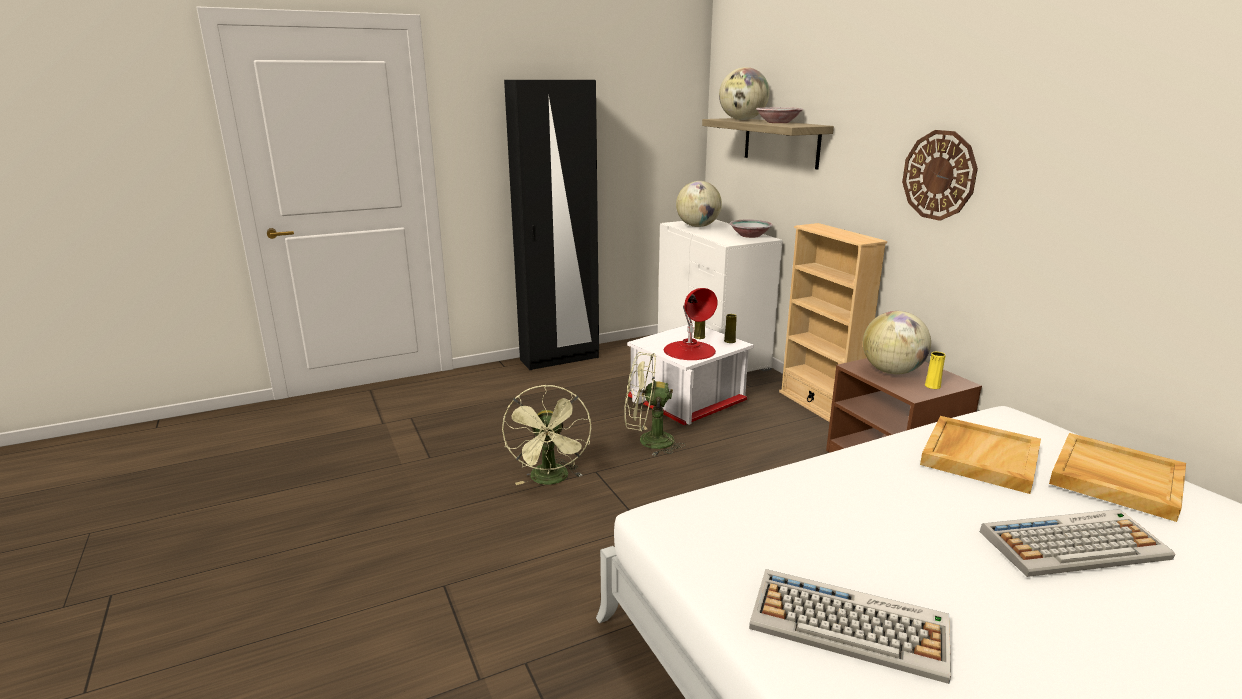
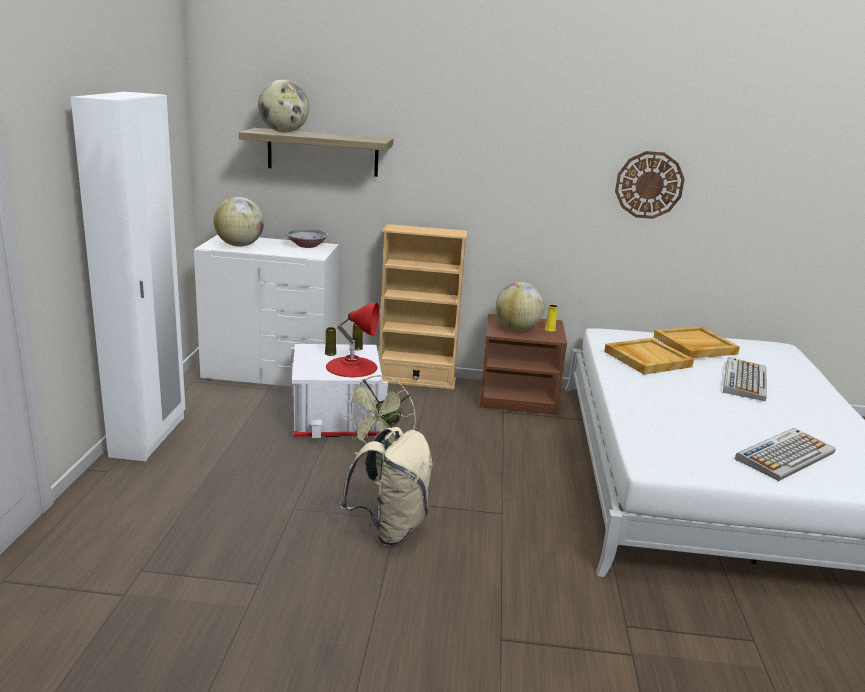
camera: 60 degrees left, 0 degrees up
(551, 480) = (390, 528): green fan -> beige backpack
(559, 359) = (149, 437): black wardrobe -> white wardrobe
(778, 122) = (336, 135): bowl -> none
(939, 175) = (509, 177): wall clock -> wall clock (649, 185)

